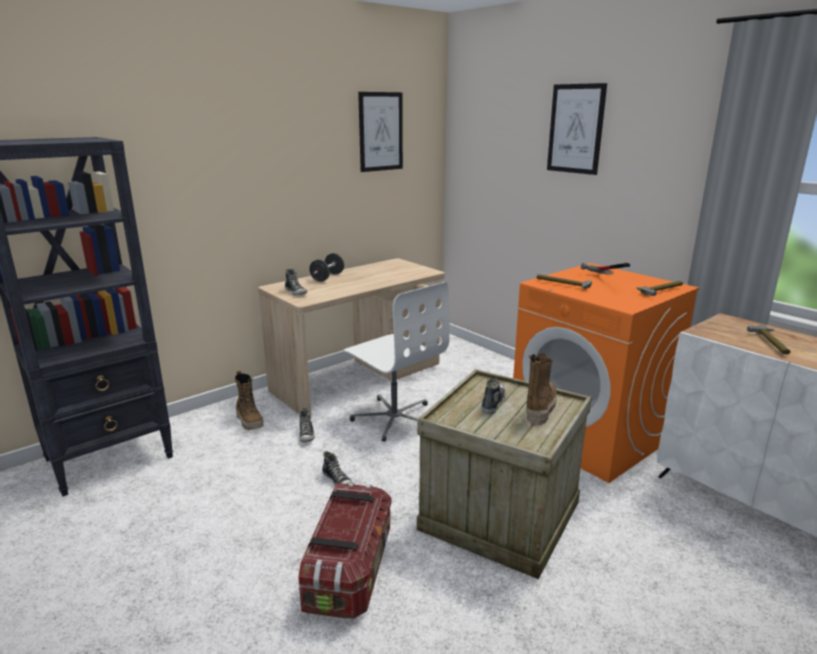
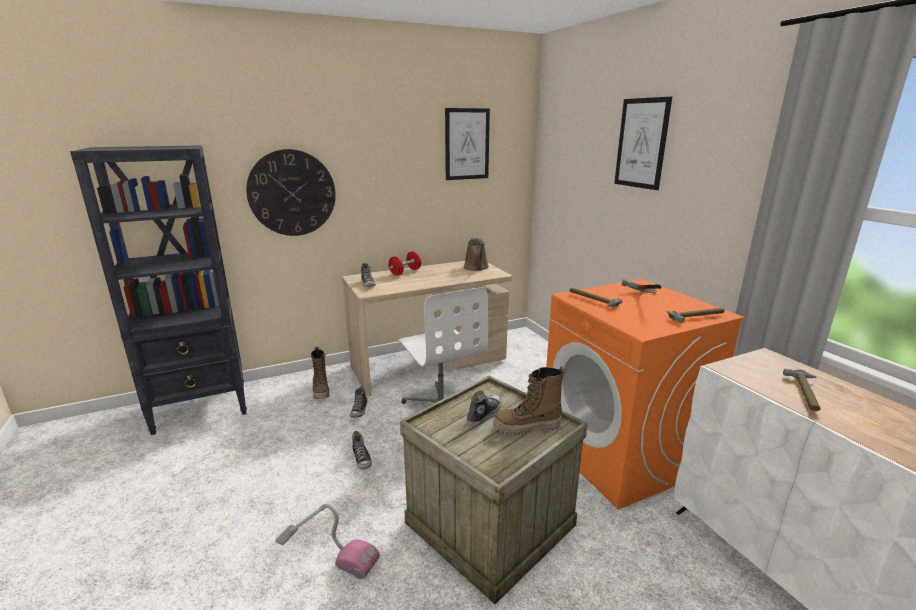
camera: 15 degrees right, 0 degrees up
(199, 192) = (292, 193): none -> wall clock
(327, 277) = (405, 272): black dumbbell -> red dumbbell
(350, 570) = (326, 551): storage box -> vacuum cleaner
(402, 267) = (476, 268): none -> brown watering can
(539, 409) = (526, 428): boot -> boot turned 135 degrees counterclockwise

